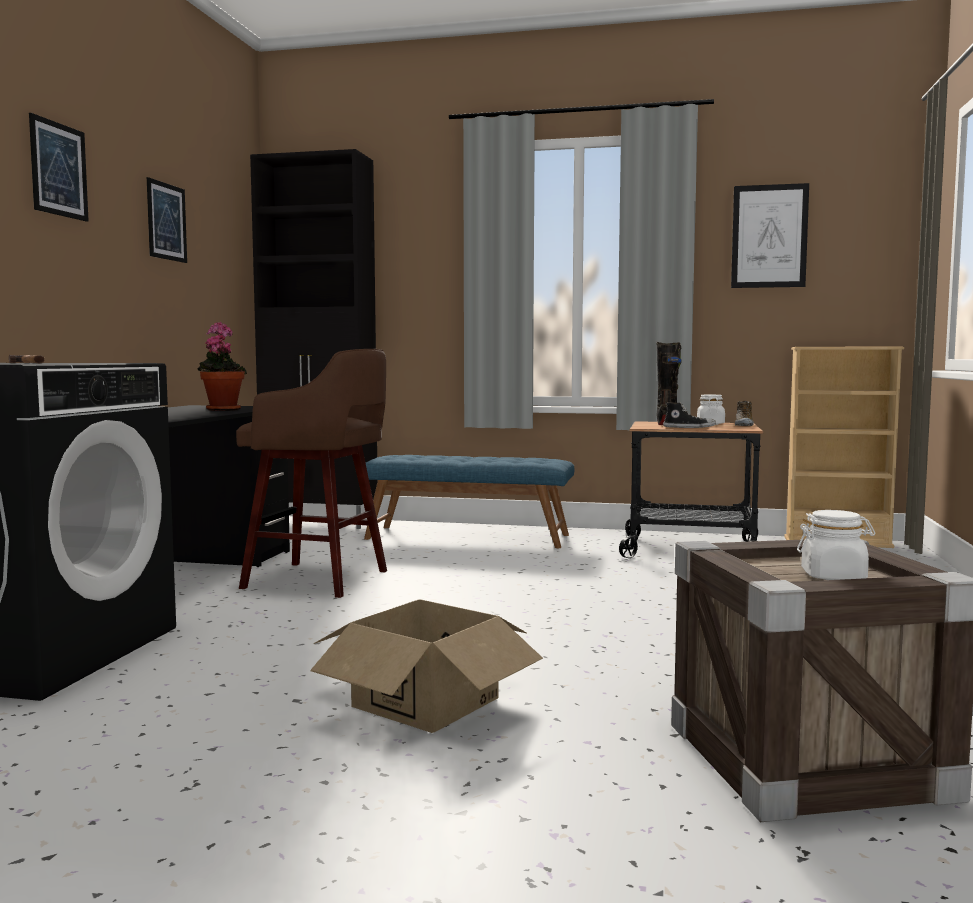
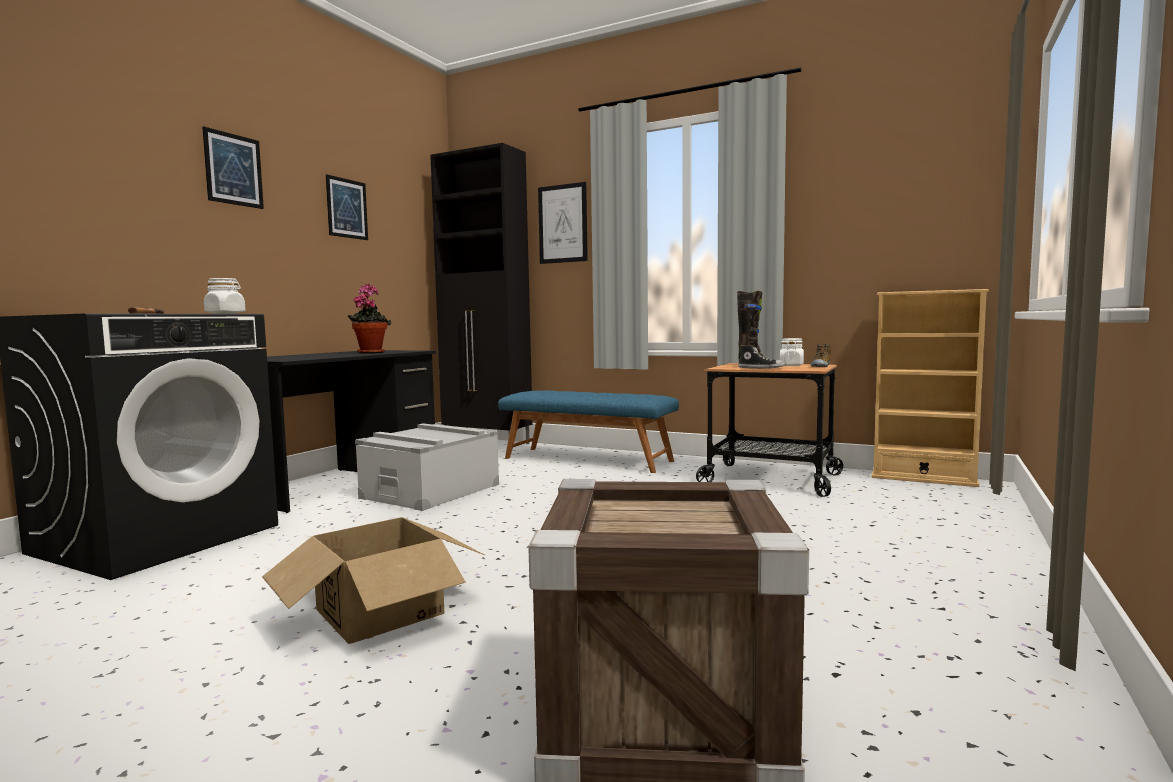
camera: 15 degrees right, 0 degrees up
(320, 580) = (431, 491): brown stool -> grey storage box
(769, 236) = (858, 190): picture -> picture (562, 223)
(834, 576) = (673, 527): white jar -> white jar (225, 313)

